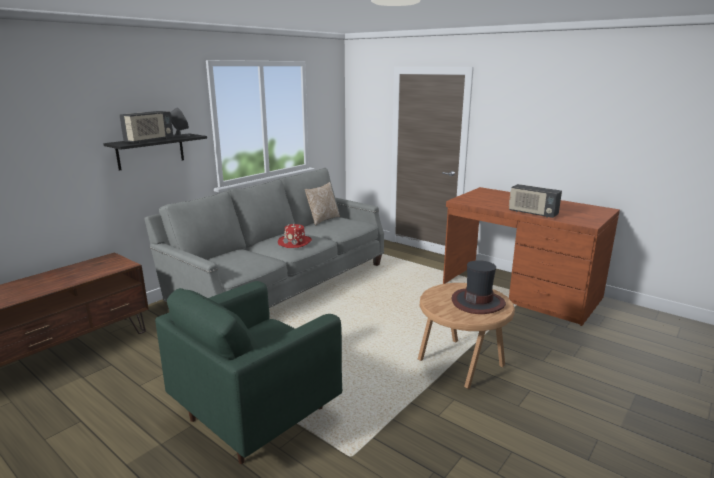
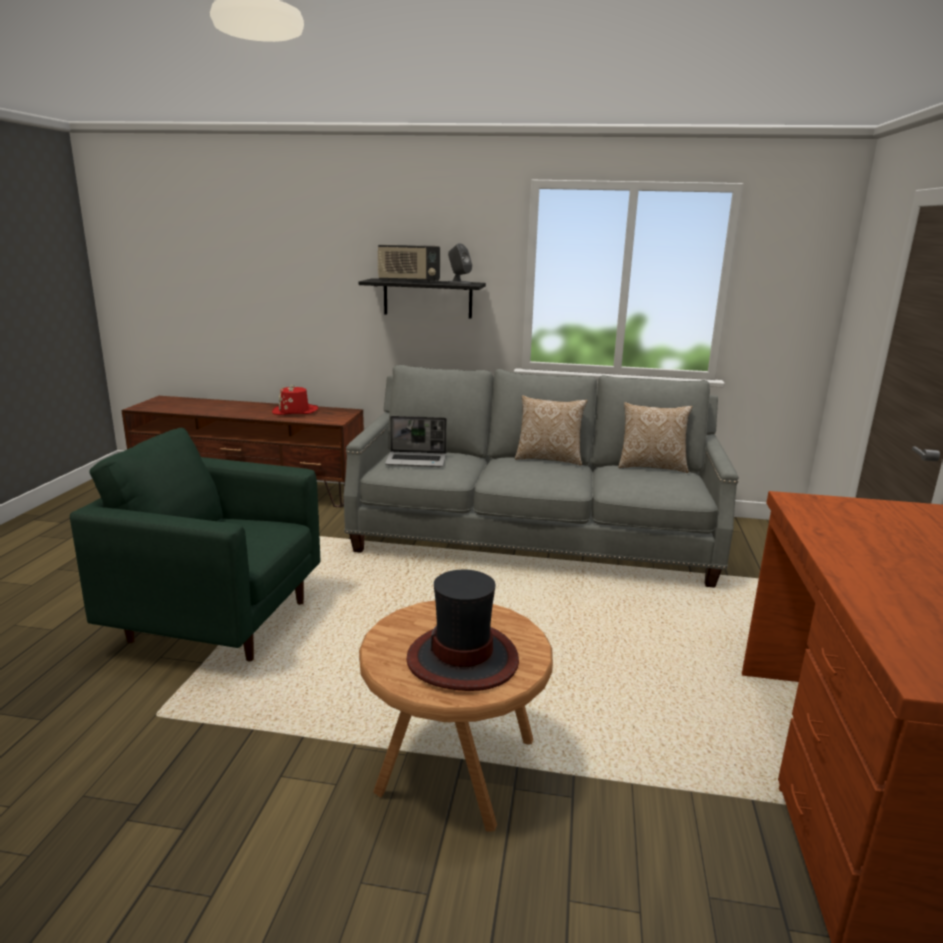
camera: 60 degrees right, 0 degrees up
(234, 262) = (417, 461): none -> laptop
(280, 234) = (549, 459): none -> pillow
(295, 242) = (527, 472): red hat -> red hat (294, 411)
(532, 213) = (860, 586): radio -> none

